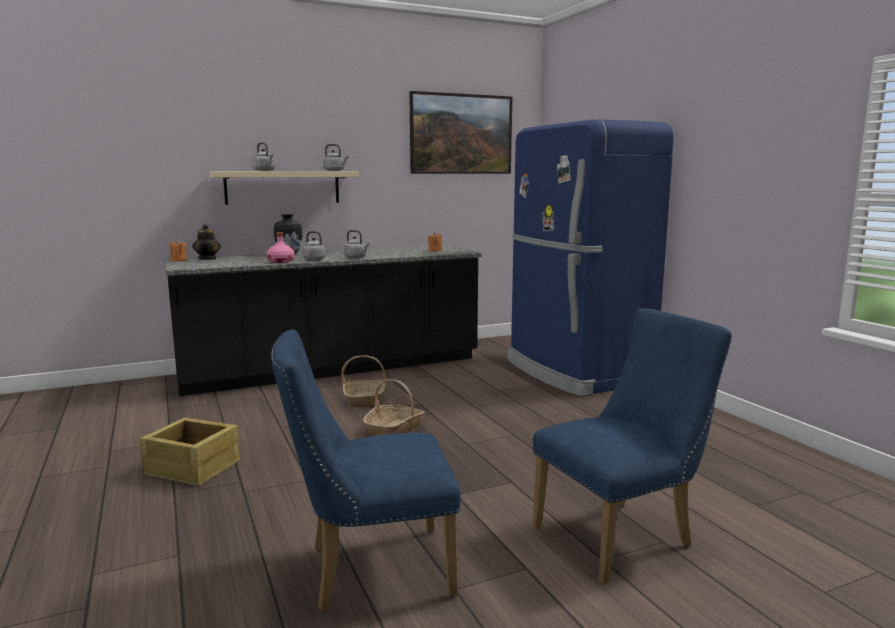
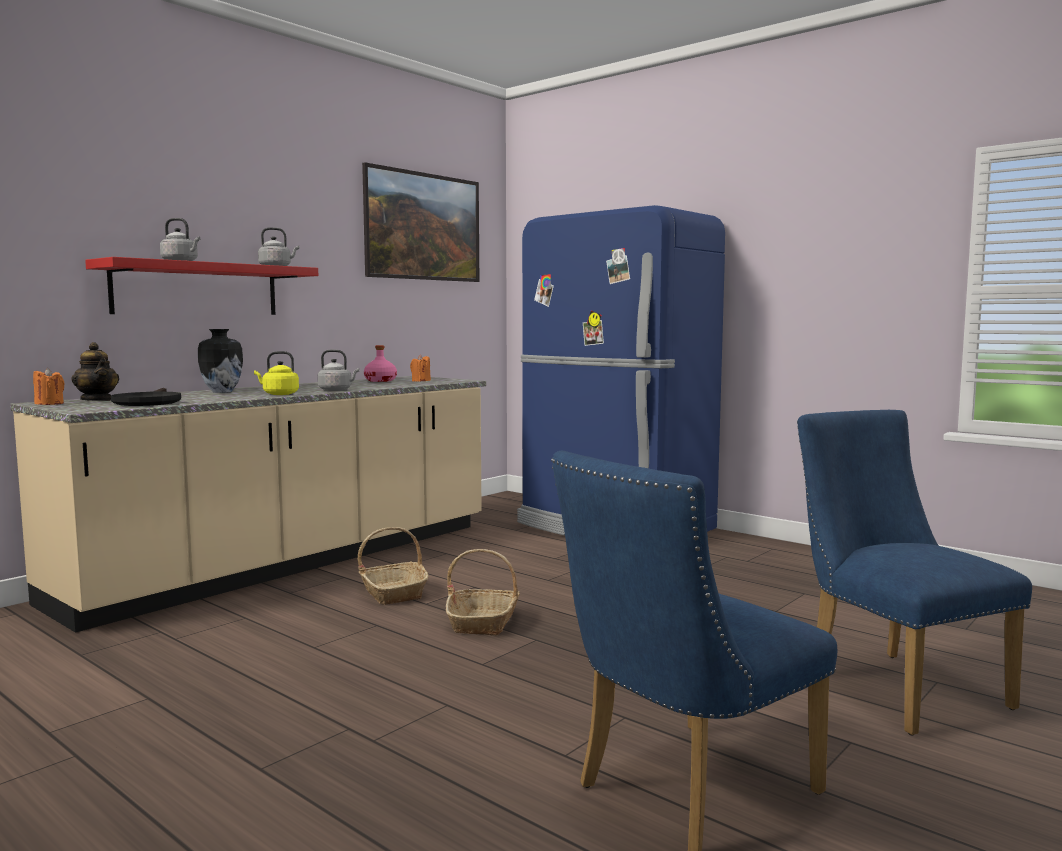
camera: 25 degrees left, 5 degrees down
(192, 468) = (243, 727): crate -> none
(227, 262) = (148, 402): none -> black frying pan
(281, 261) = (236, 398): pink bottle -> pink bottle (380, 381)
(283, 187) = (197, 289): beige shelf -> red shelf
(313, 259) = (278, 394): grey kettle -> yellow kettle
(333, 368) = (291, 562): black counter -> beige counter
(622, 536) = (893, 685): blue chair -> blue chair turned 60 degrees counterclockwise

